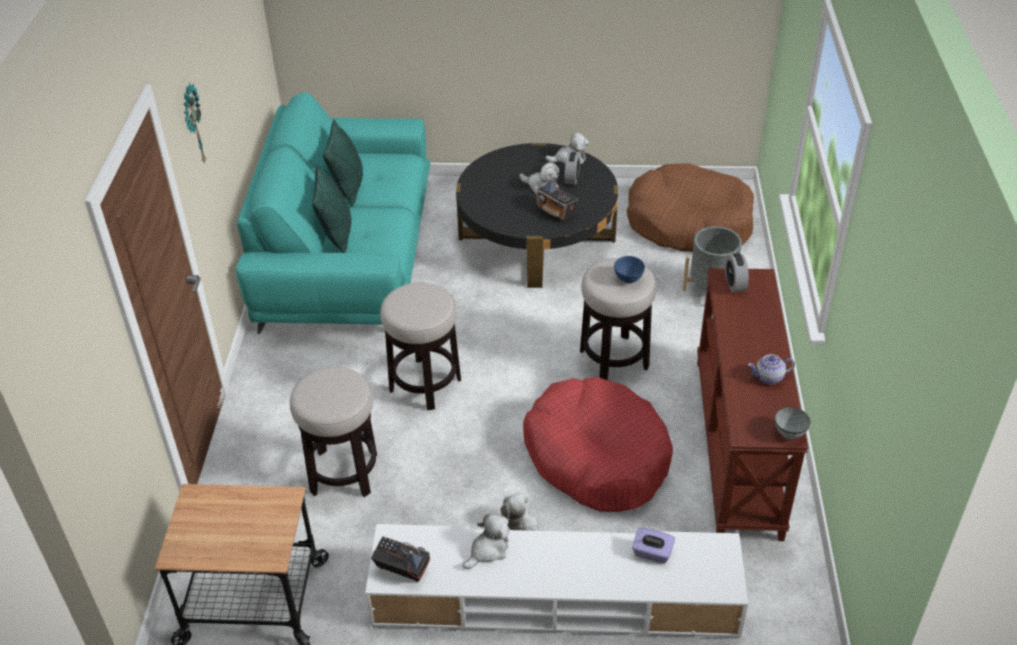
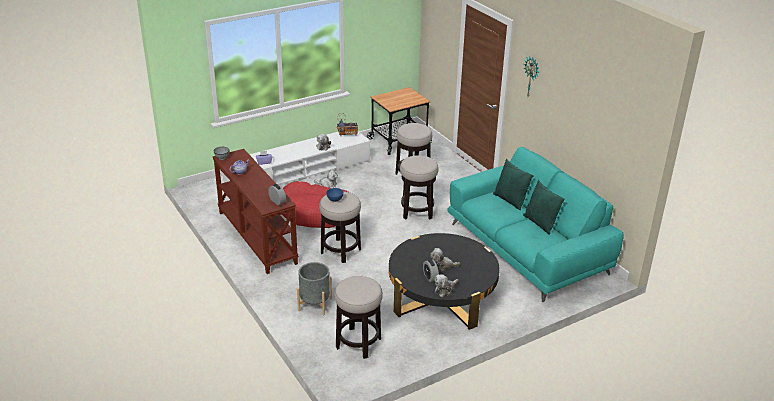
camera: 145 degrees right, 10 degrees down
(556, 212) = (418, 254): radio -> none
(689, 223) = (358, 343): brown dog bed -> stool

